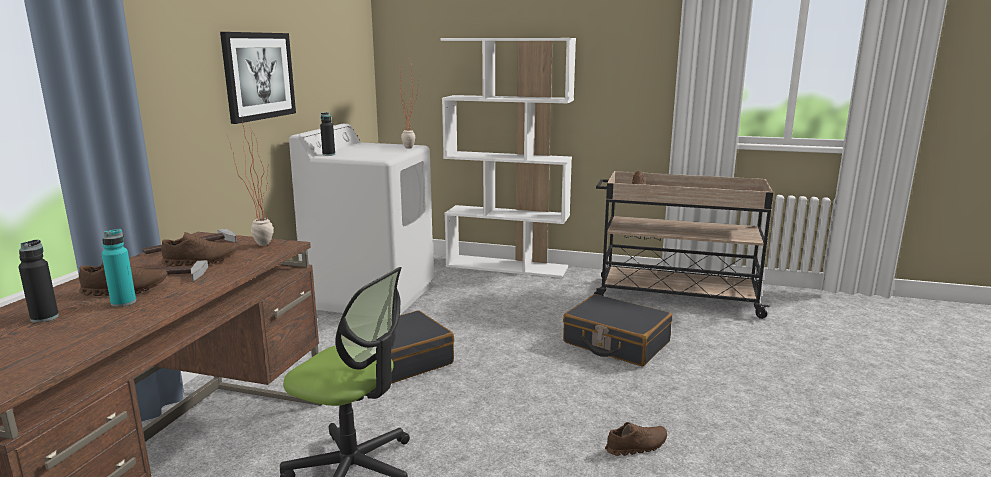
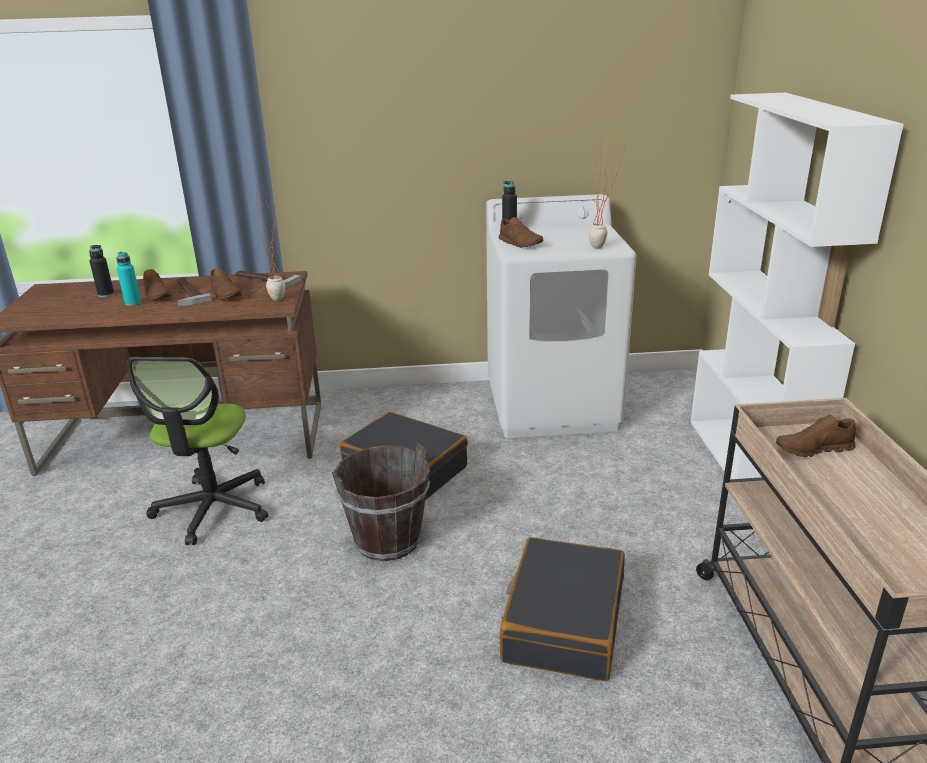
camera: 70 degrees right, 10 degrees up
(259, 76) = (455, 130): picture -> none
(489, 385) = (387, 541): none -> brown bucket
(636, 446) = (292, 684): brown shoe -> brown shoe (520, 243)

